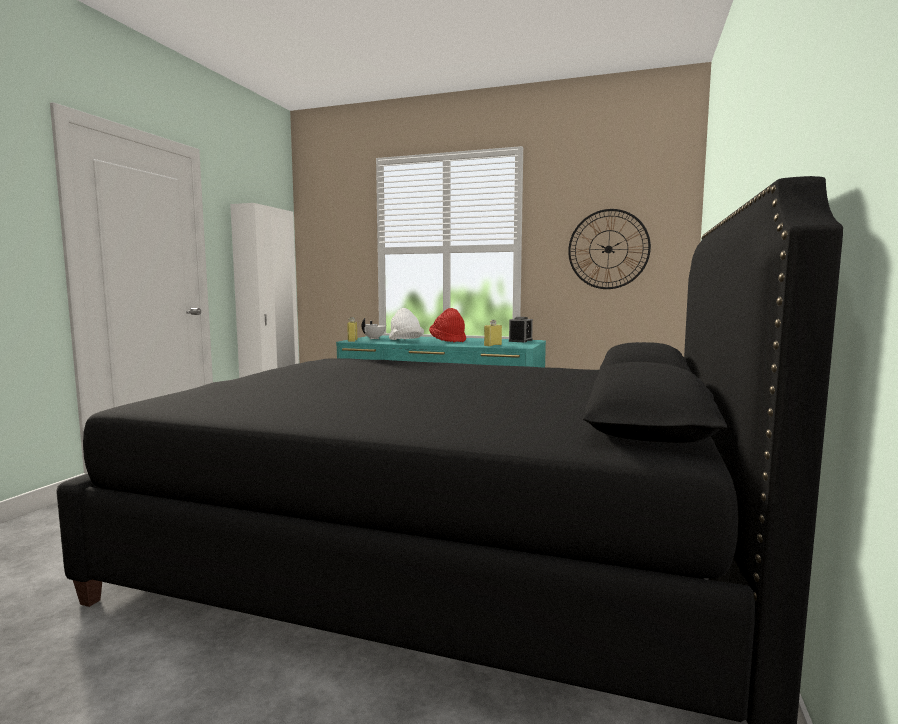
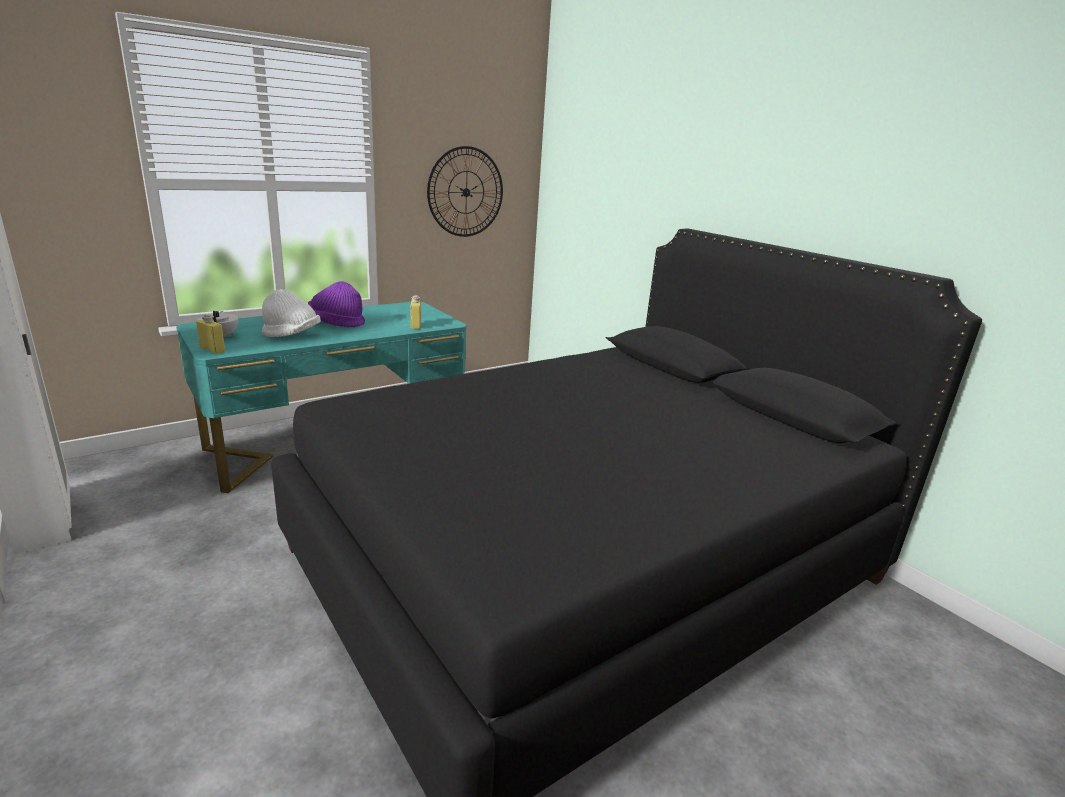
camera: 55 degrees left, 15 degrees up
(448, 341) = (336, 323): red hat -> purple hat
(520, 341) = (406, 308): alarm clock -> none

